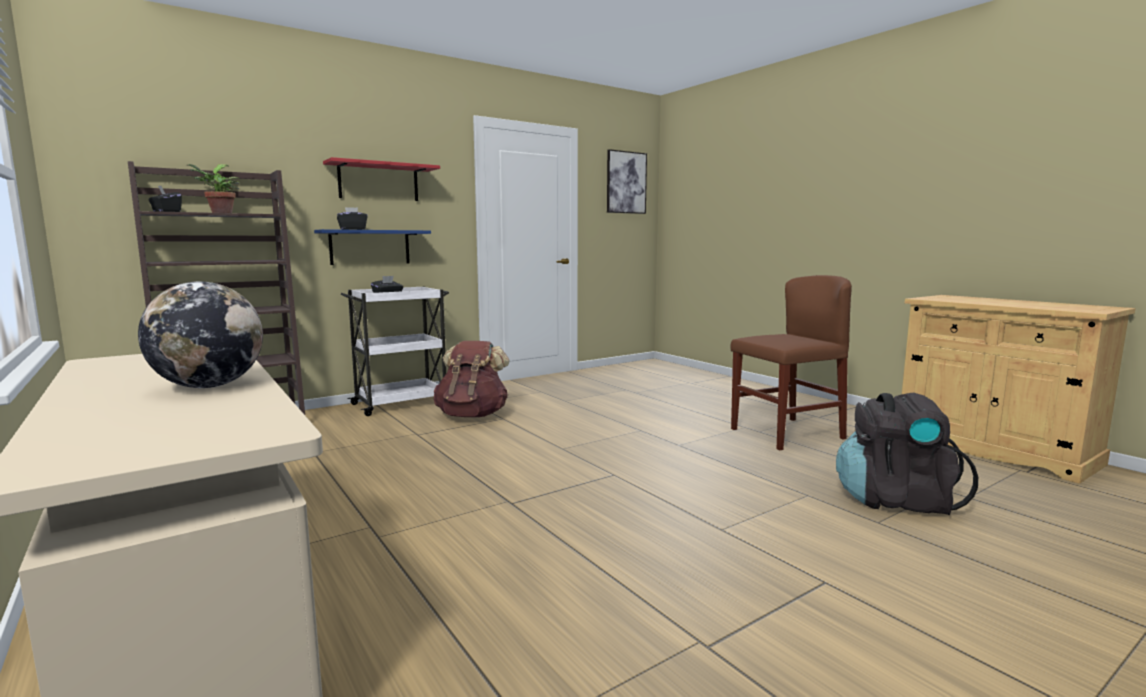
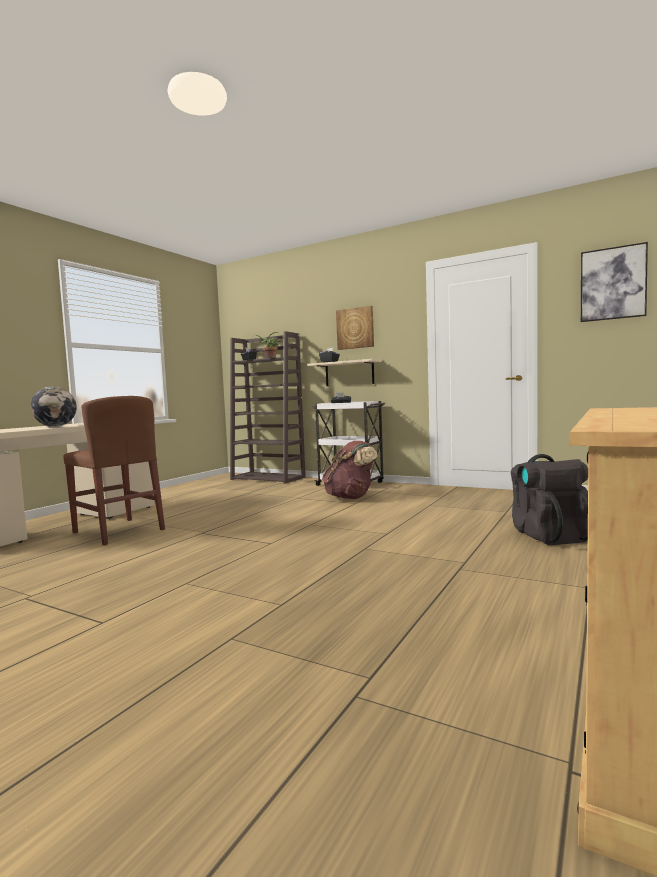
camera: 65 degrees right, 5 degrees down
(370, 247) = (349, 373): blue shelf -> beige shelf
(378, 182) = (355, 328): red shelf -> picture
(786, 433) = (473, 580): brown chair -> brown chair (118, 531)
(895, 500) = (301, 646): black backpack -> black backpack (548, 535)

